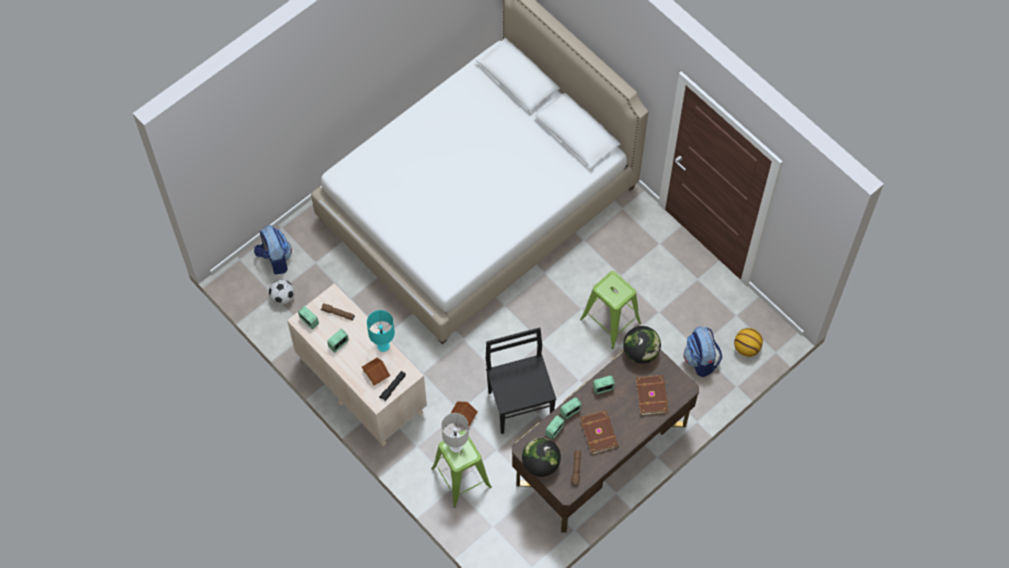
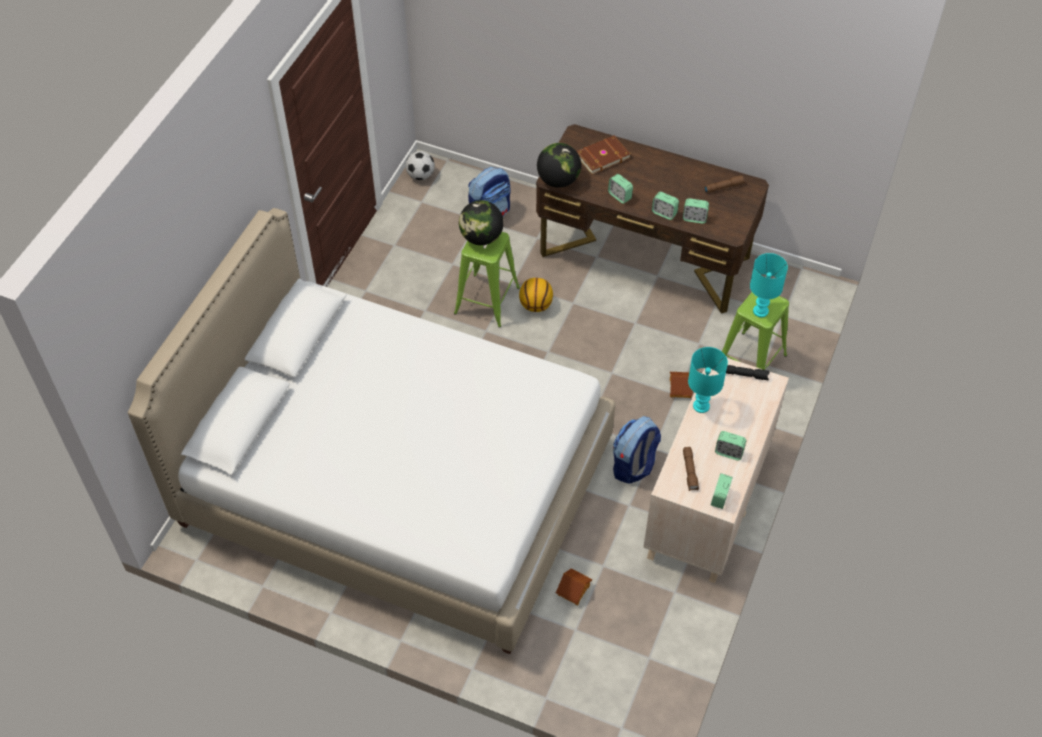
camera: 115 degrees left, 10 degrees down
(275, 259) = (597, 681): backpack -> backpack (634, 466)
(282, 297) = (646, 644): football -> football (420, 175)
(375, 374) = (740, 399): toy house -> toy house (574, 590)
(456, 447) = (760, 310): white table lamp -> turquoise table lamp
(520, 403) = (633, 343): black chair -> none
(540, 464) = (738, 216): globe -> globe (481, 237)
(599, 432) = (671, 183): brown book -> none
(746, 348) = (455, 183): basketball -> basketball (536, 305)

